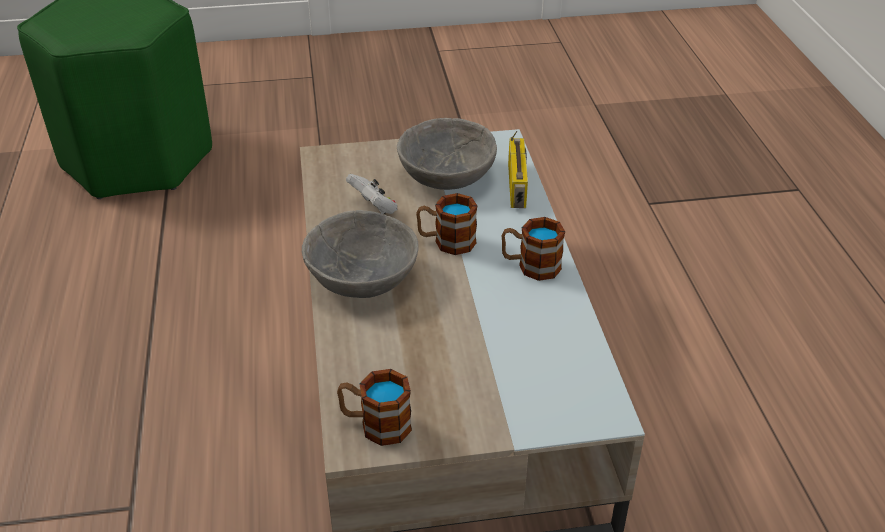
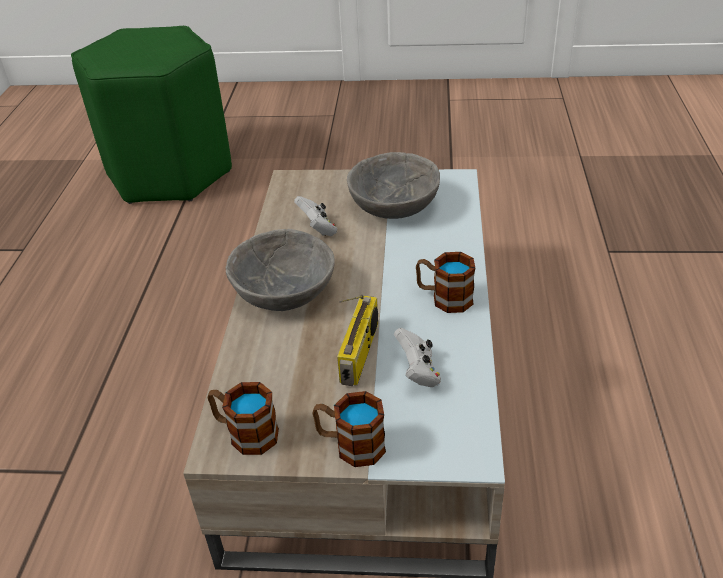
camera: 15 degrees right, 0 degrees up
(446, 242) = (372, 267): mug -> mug (350, 445)
(518, 186) = (457, 221): radio -> radio (360, 354)
(529, 342) = (418, 372): none -> white game controller

